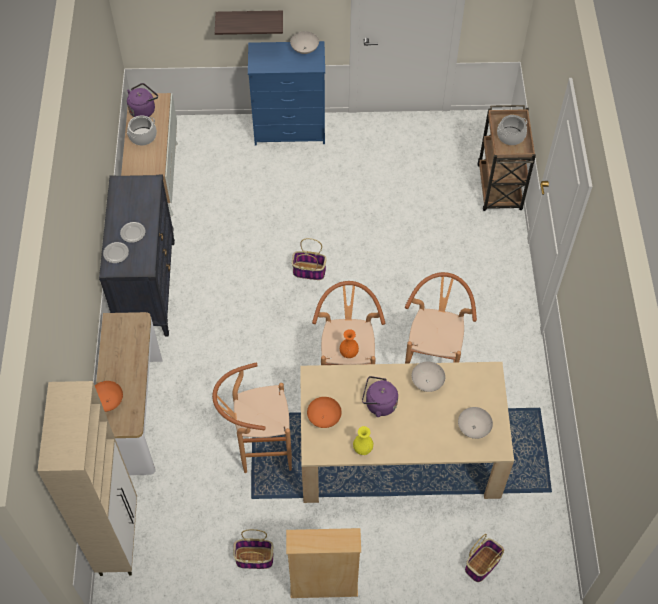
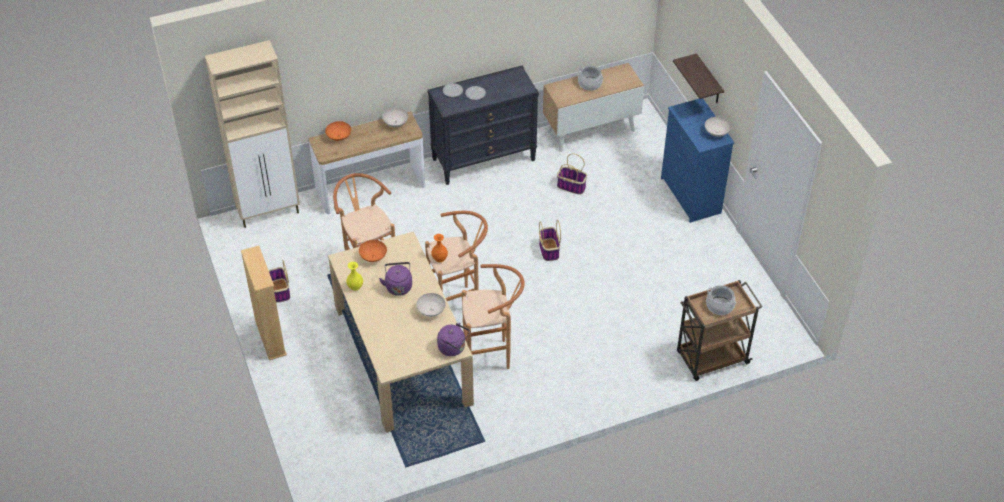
camera: 70 degrees right, 10 degrees down
(143, 109) = (617, 75): purple kettle -> purple kettle (453, 348)
(473, 428) = (400, 350): white bowl -> white bowl (395, 123)
(482, 563) = (323, 433): basket -> basket (572, 186)

